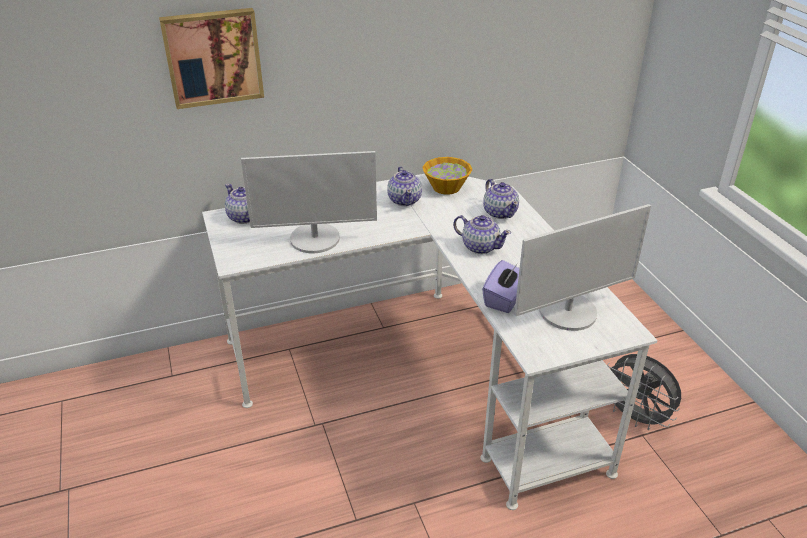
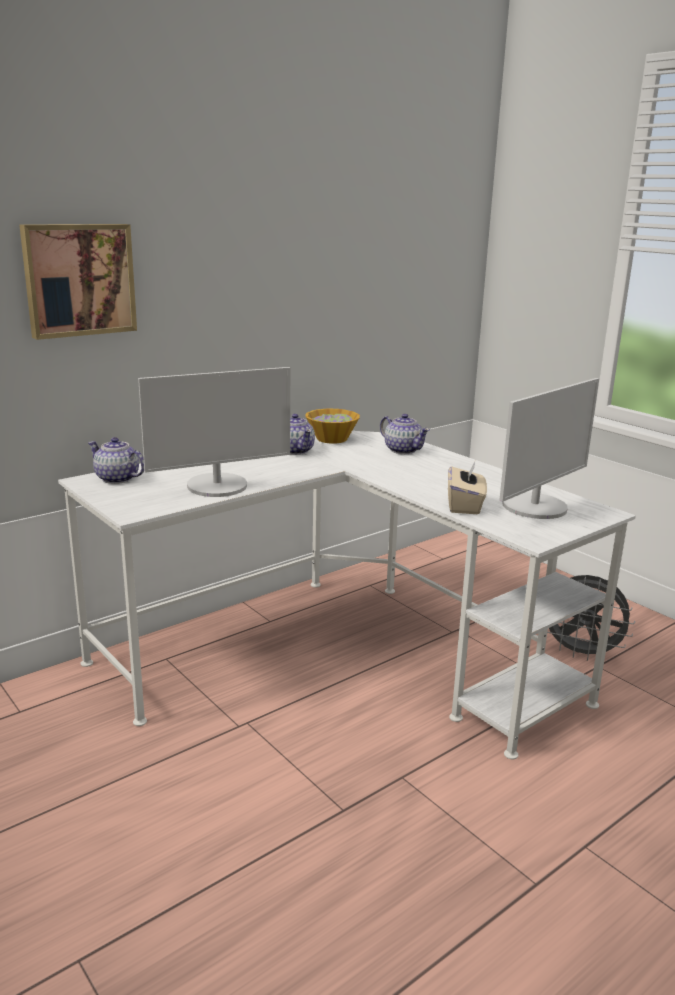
camera: 20 degrees left, 15 degrees down
(480, 246) = (404, 474): teapot -> none
(505, 299) = (465, 505): purple tissue box -> beige tissue box

